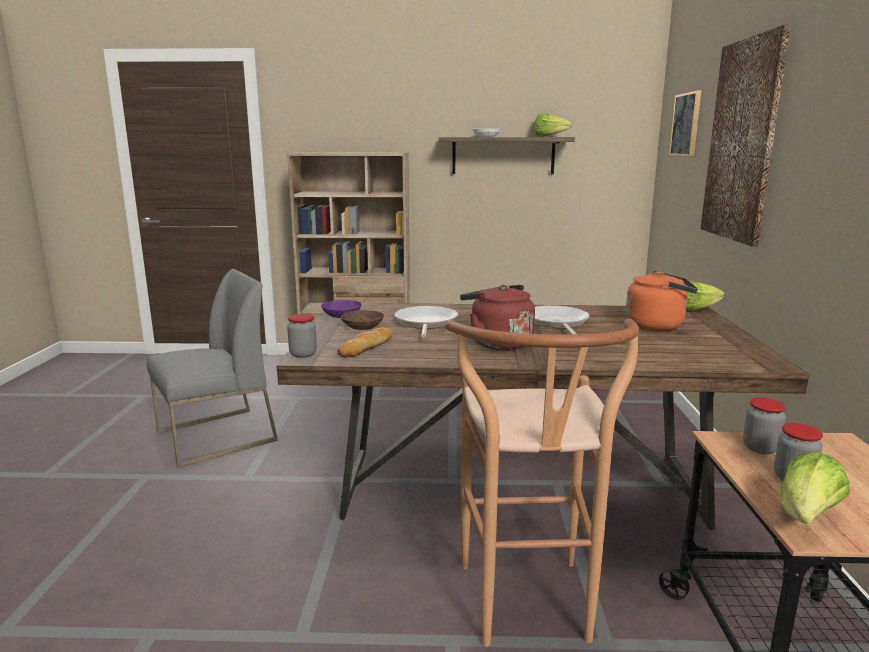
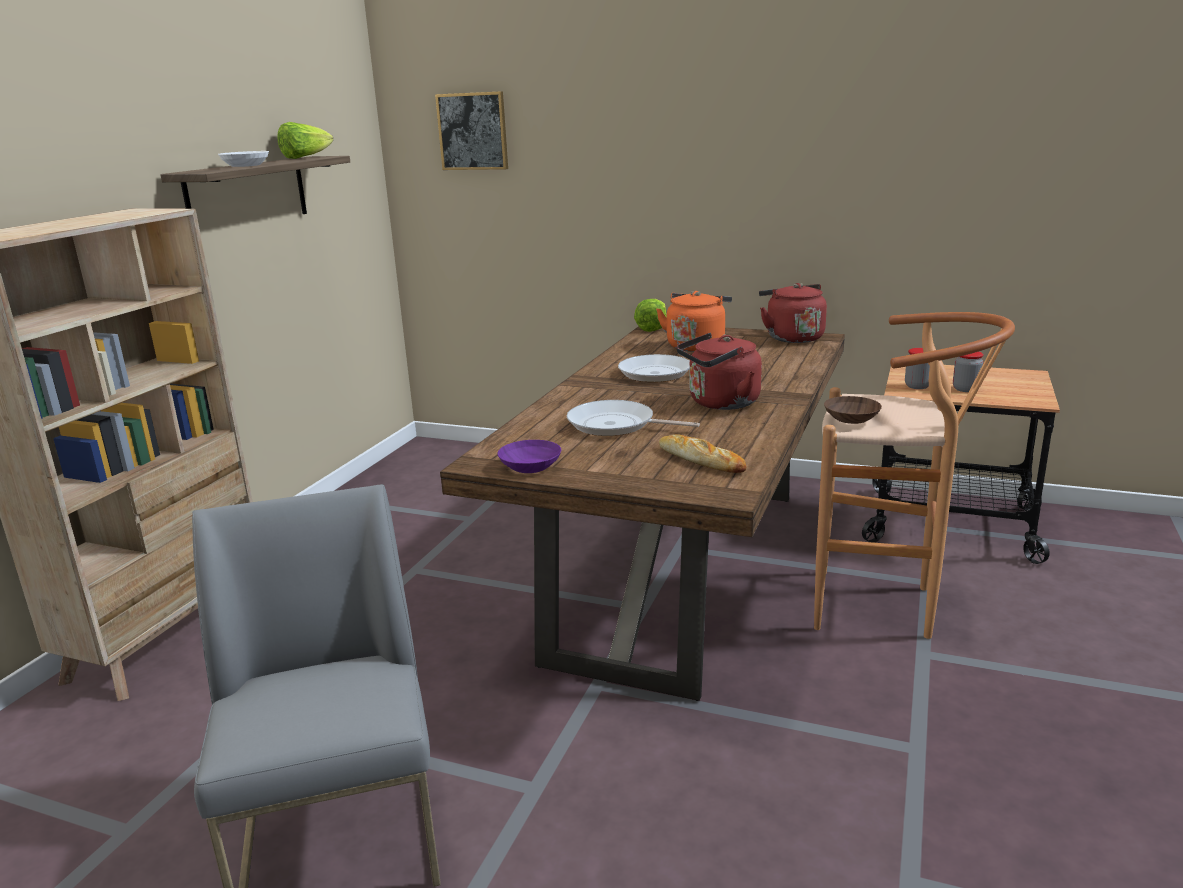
camera: 70 degrees left, 5 degrees up
(303, 354) = (714, 495): jar -> none
(361, 326) = (603, 458): brown bowl -> brown bowl (851, 419)
(742, 141) = (622, 149): picture -> none
(747, 353) = (792, 337): none -> red kettle
(807, 516) = (1017, 397): lettuce -> none

